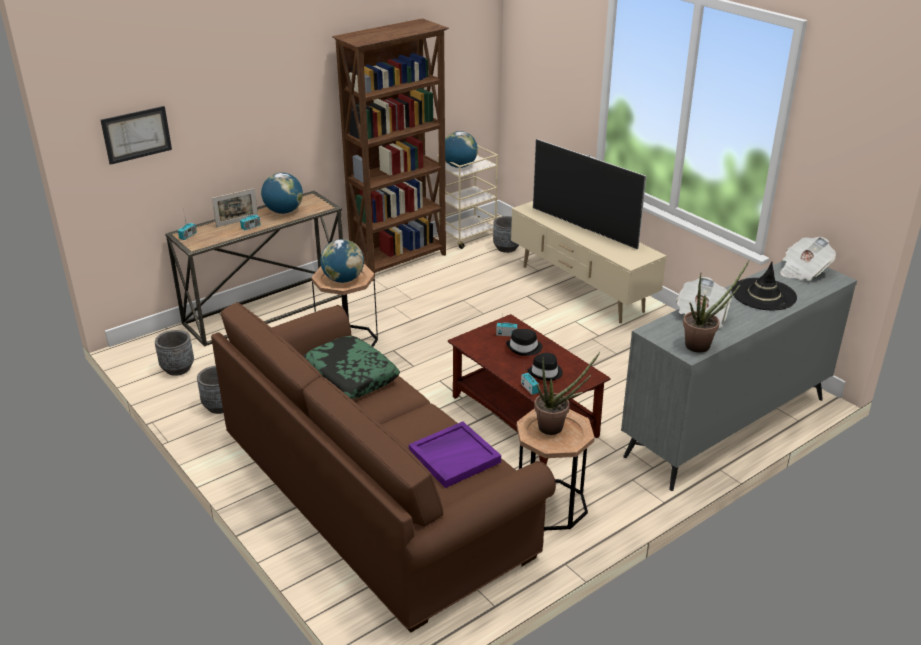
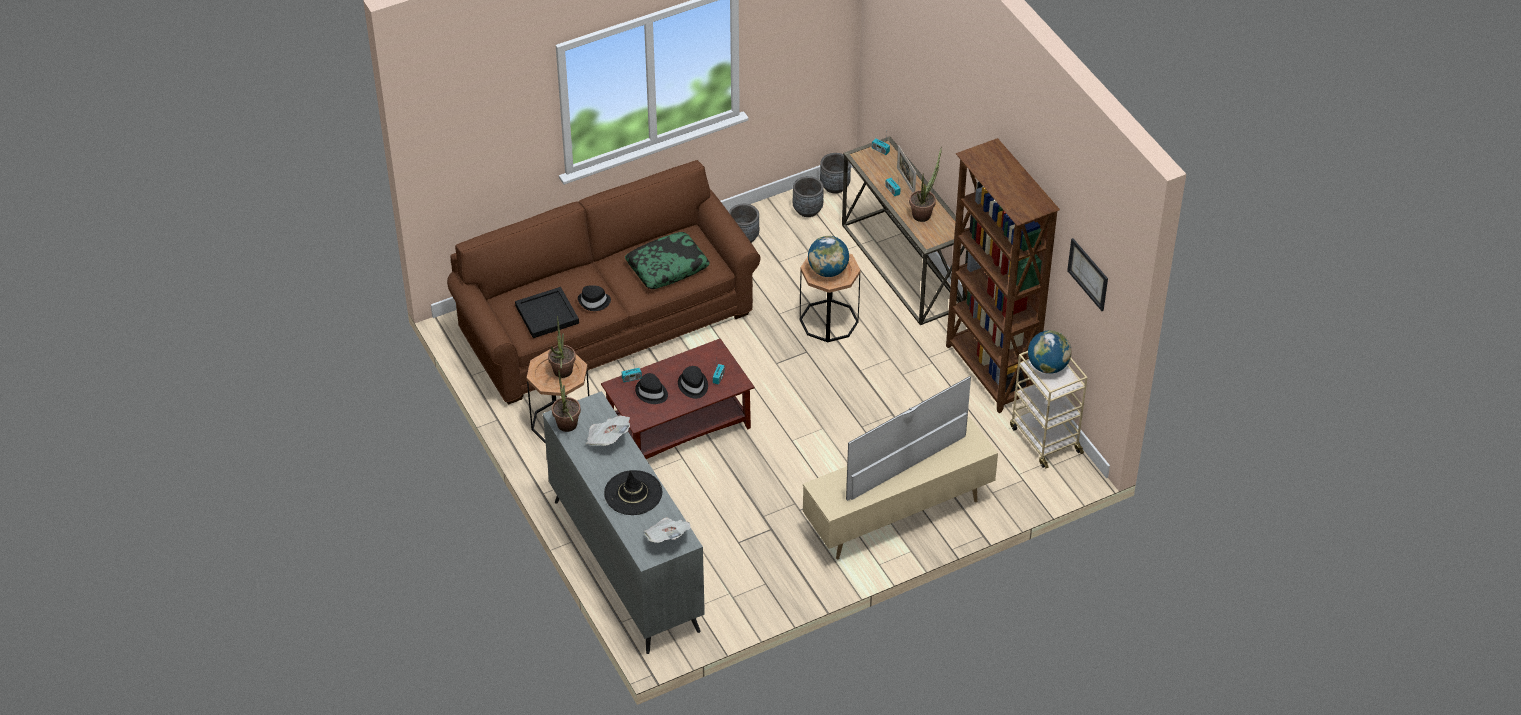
camera: 100 degrees right, 15 degrees up
(136, 134) = (890, 54): picture -> picture (1088, 274)
(284, 211) = (923, 213): globe -> potted plant
(422, 421) = (594, 302): none -> black hat
(454, 456) = (547, 314): purple tray -> black tray
(506, 248) = (1008, 469): grey planter -> grey planter (835, 186)

